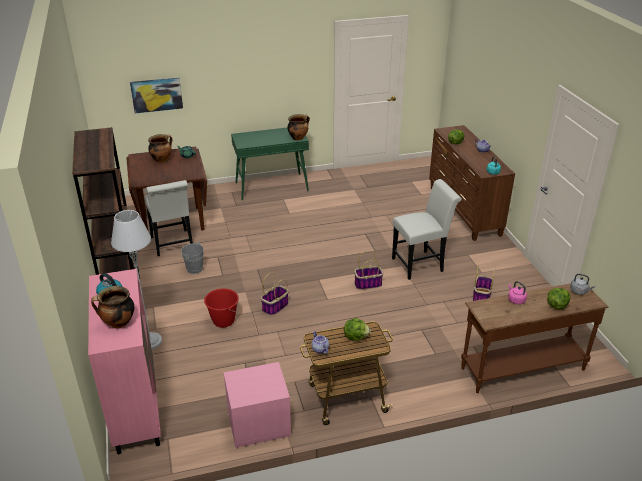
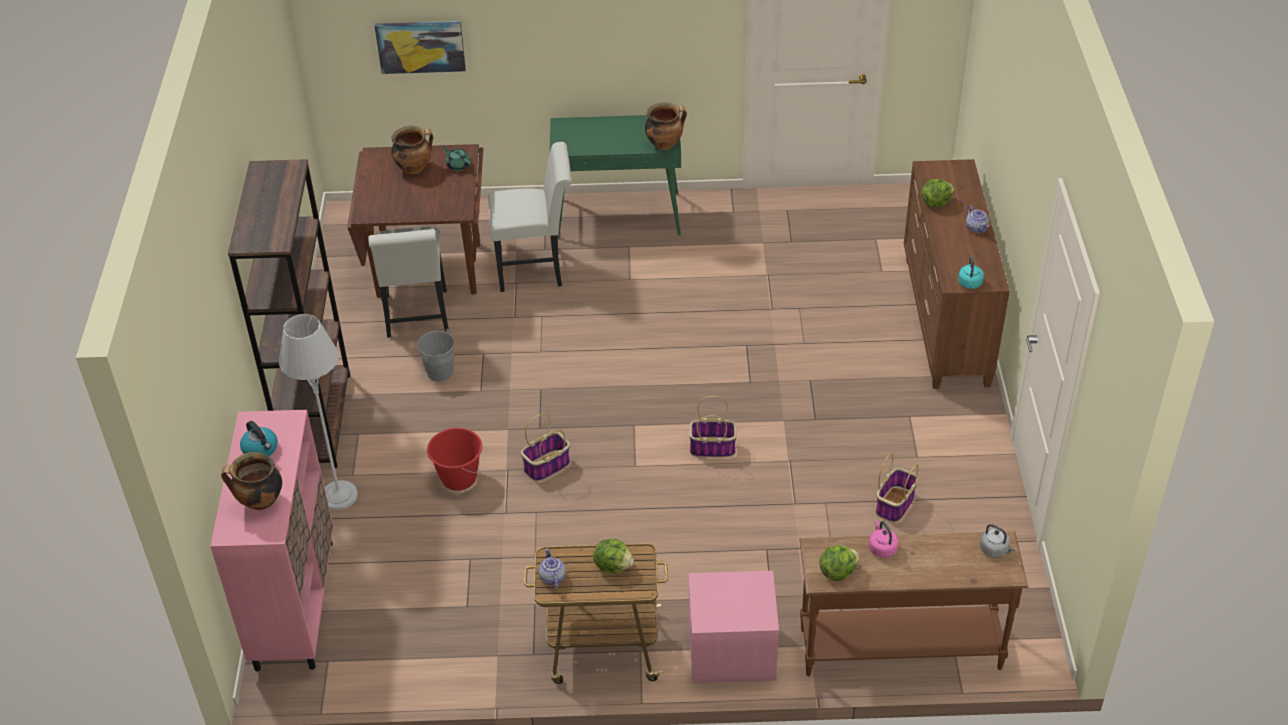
camera: 15 degrees right, 10 degrees up
(258, 424) = (460, 663): pink nightstand -> pink nightstand (730, 653)
(421, 264) = (819, 422): white chair -> white chair (536, 269)
(556, 305) = (943, 569): lettuce -> lettuce (837, 572)

